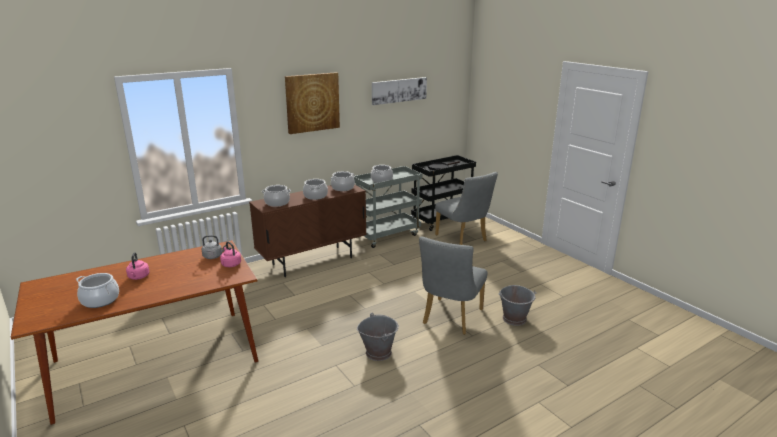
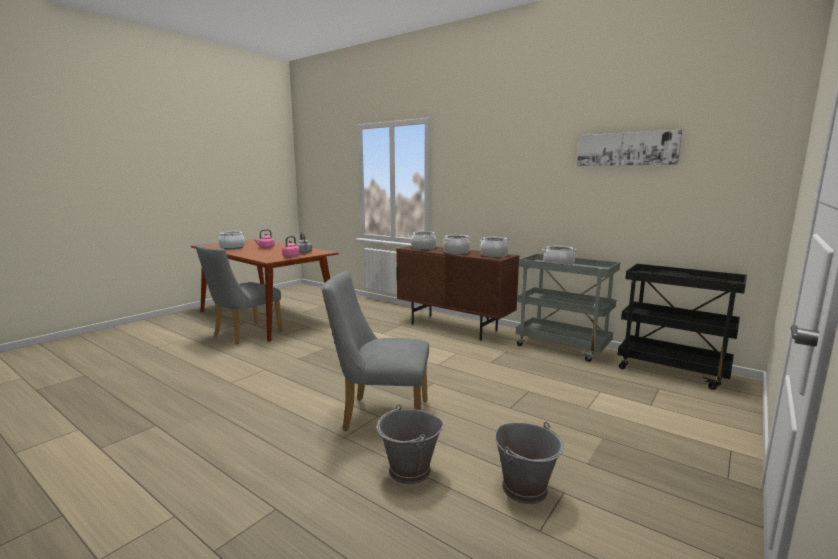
camera: 70 degrees right, 10 degrees down
(312, 102) = (500, 156): picture -> none
(378, 352) = (290, 384): grey bucket -> grey bucket (525, 488)
(463, 239) = (633, 395): grey chair -> grey chair (243, 334)

